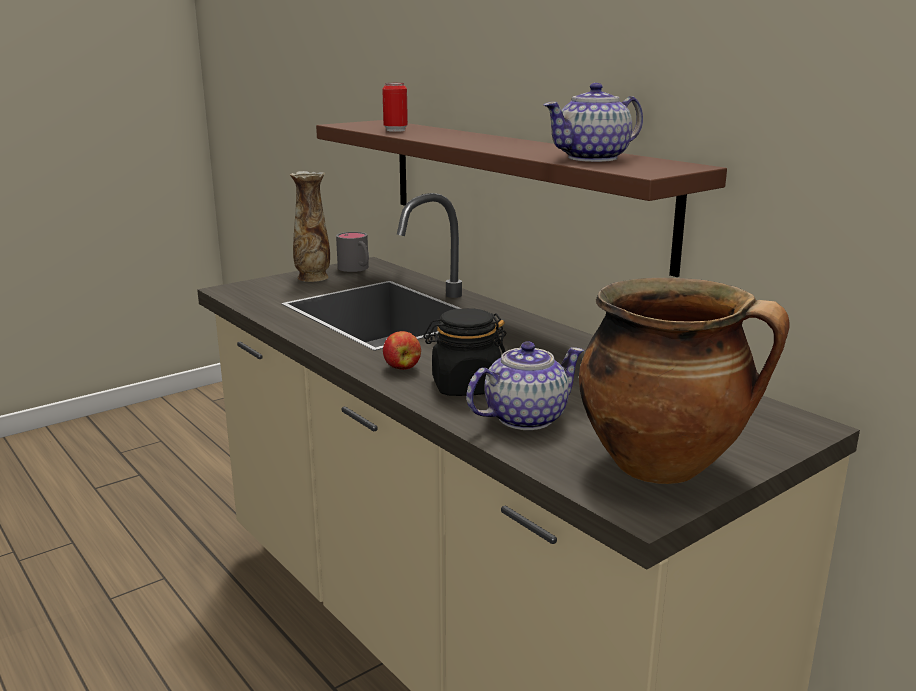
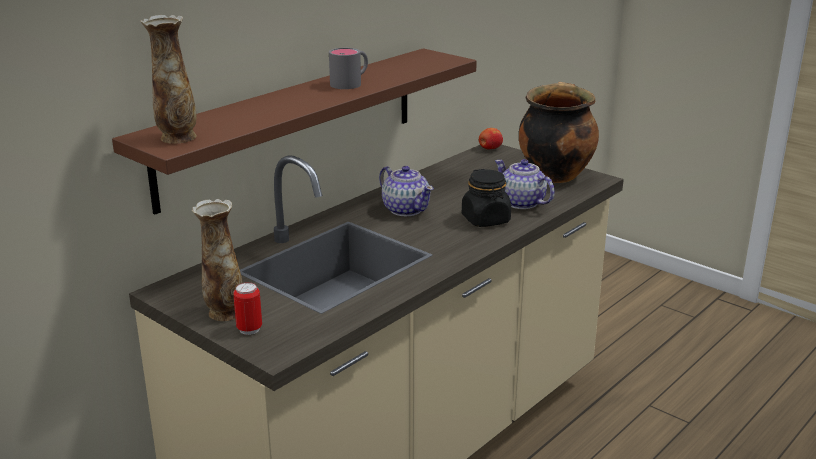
camera: 100 degrees left, 5 degrees up
(356, 269) = (189, 294): grey mug -> grey mug (351, 83)
(366, 124) = (177, 138): none -> vase
(395, 130) = (235, 123): can -> can (249, 329)
(402, 367) = (463, 241): apple -> apple (489, 149)
(593, 158) = (402, 68): teapot -> teapot (406, 209)

